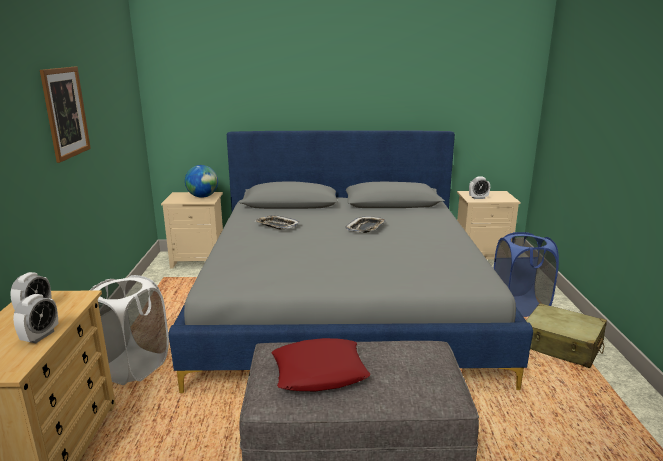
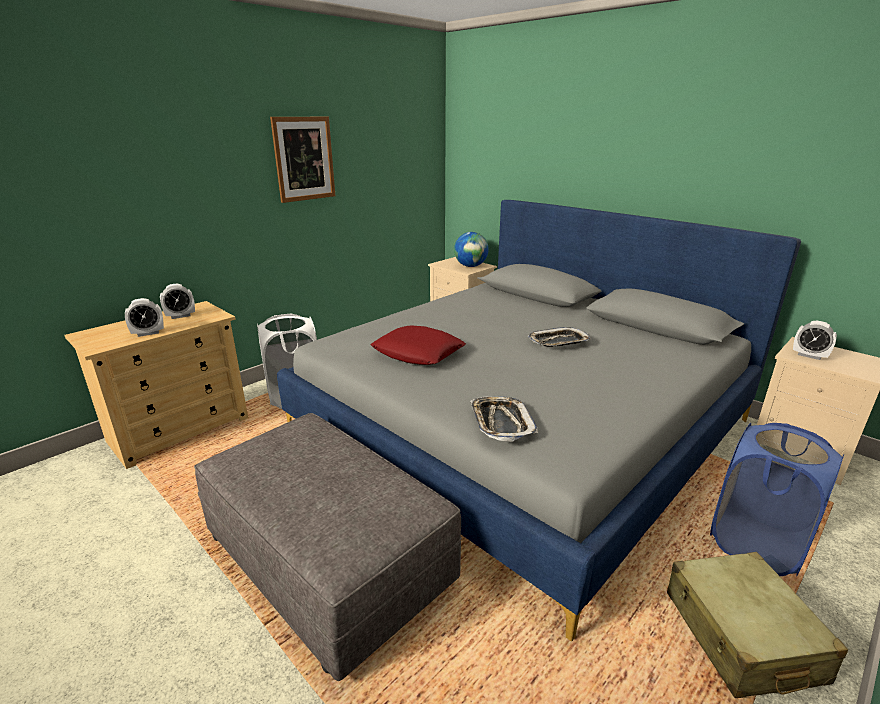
camera: 45 degrees right, 5 degrees up
(277, 225) = (477, 310): tray -> tray (501, 422)
(319, 372) = (292, 462): red pillow -> red pillow (418, 352)

